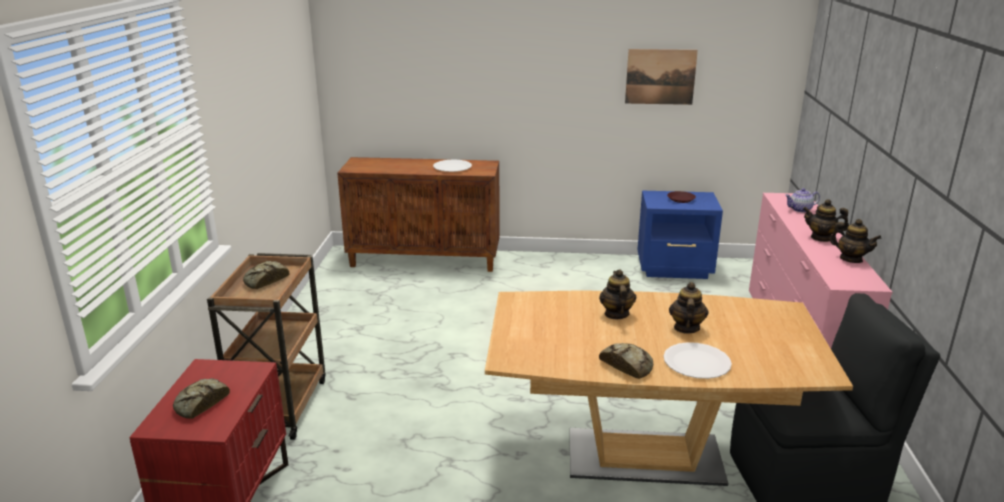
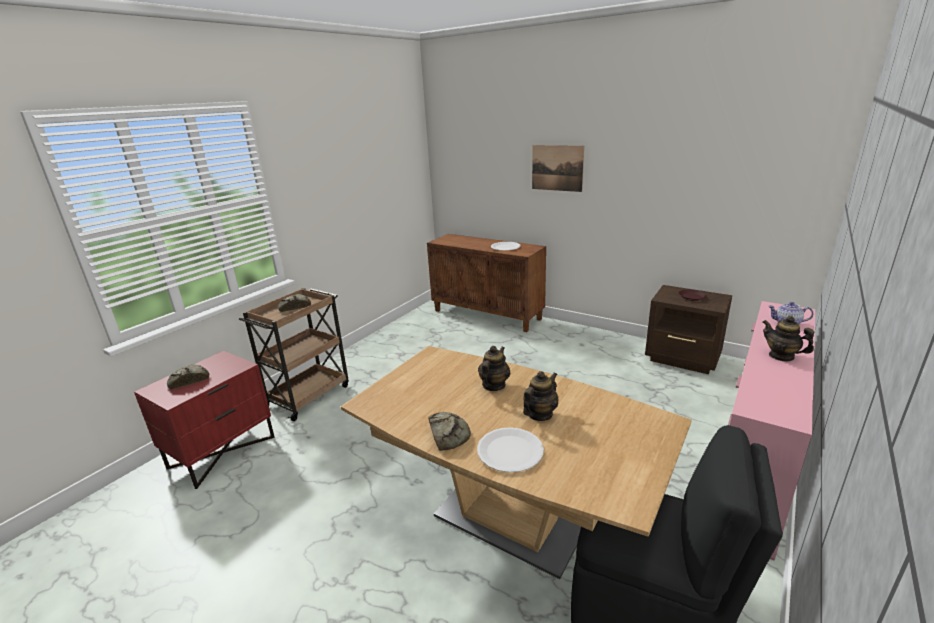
camera: 30 degrees right, 0 degrees up
(660, 77) = (686, 183): picture -> picture (557, 168)
(675, 269) = (683, 359): blue nightstand -> brown nightstand
(851, 259) = (794, 386): teapot -> none

